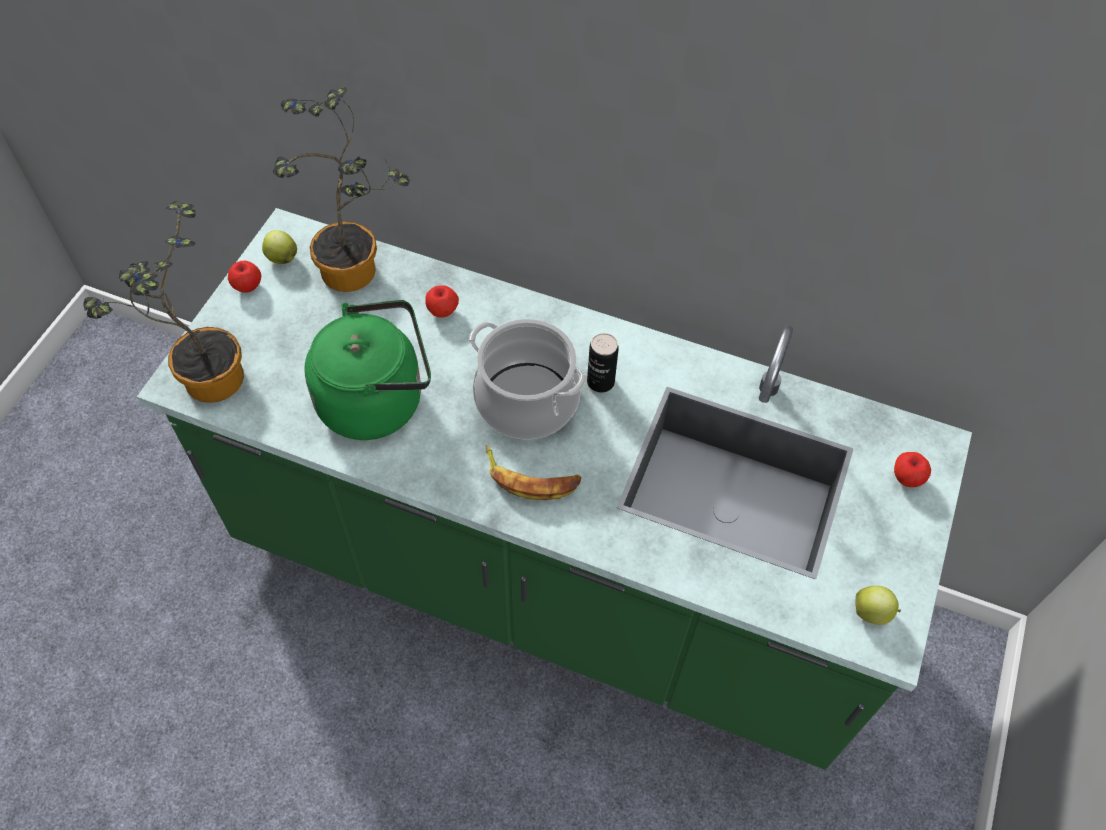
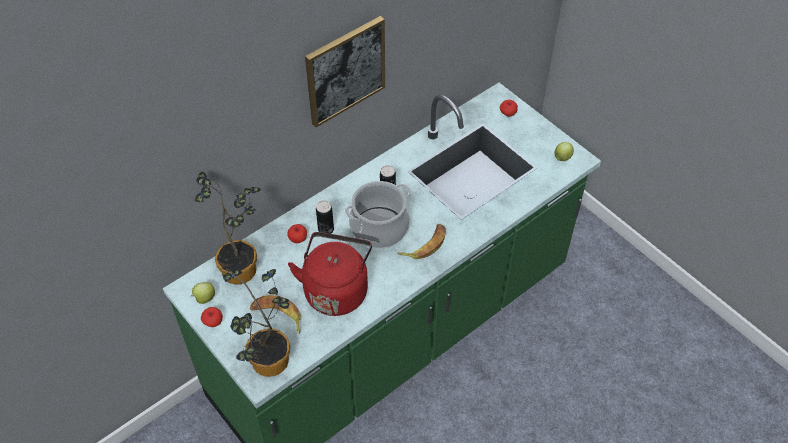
camera: 60 degrees left, 5 degrees down
(293, 352) = (277, 316): none -> banana
(377, 400) = (336, 289): green kettle -> red kettle
(481, 335) = (326, 229): none -> can
(644, 139) = (345, 71): none -> picture

